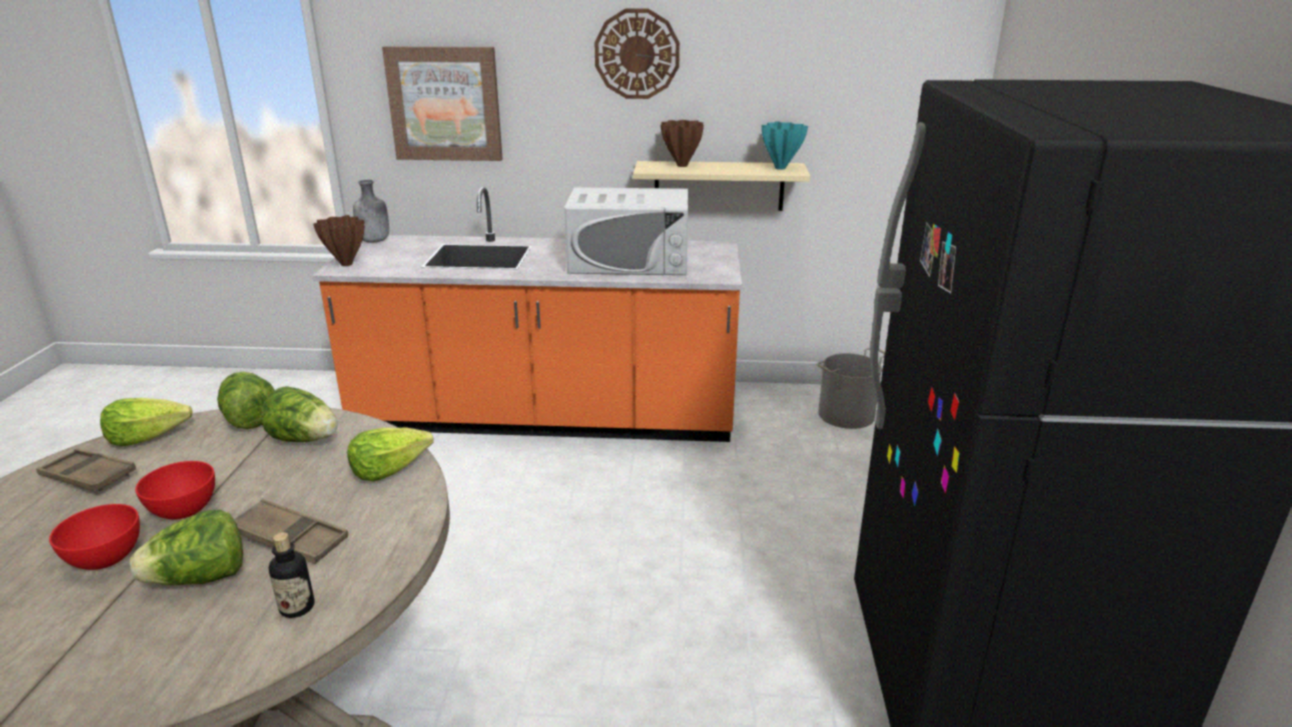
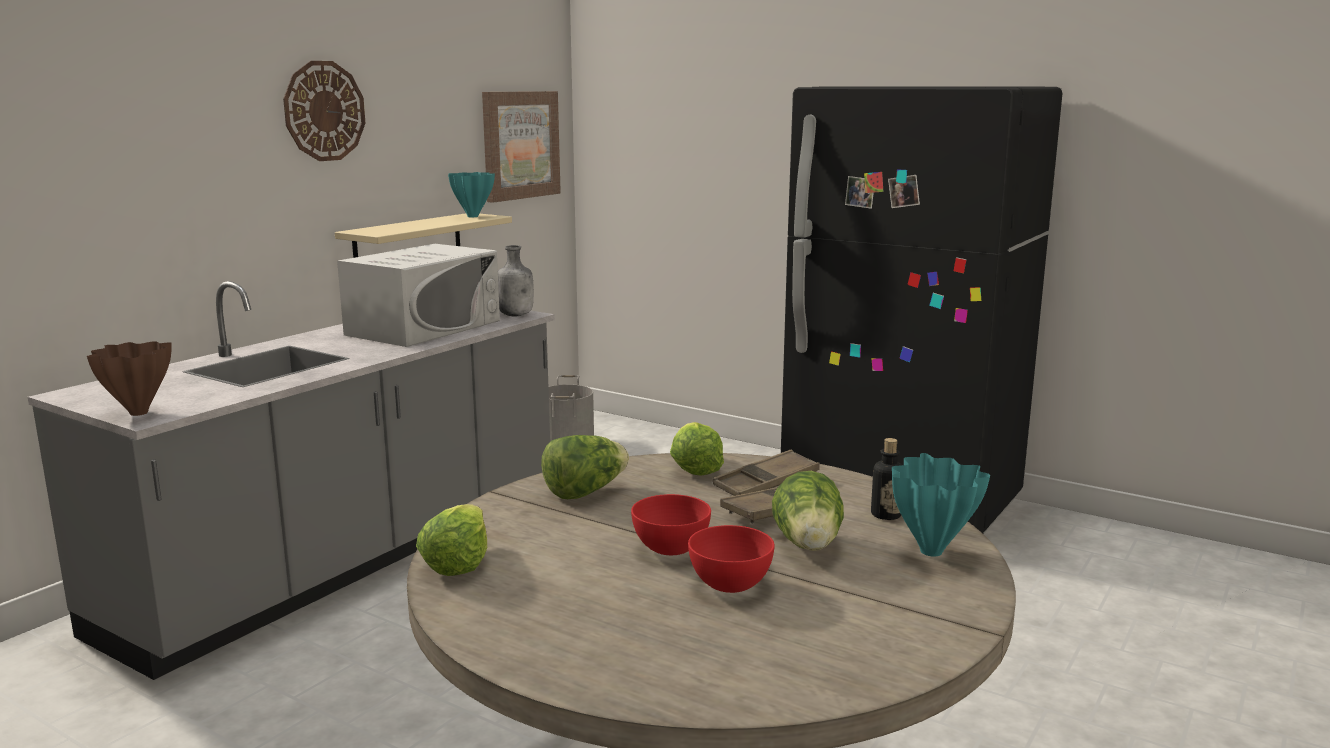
camera: 60 degrees left, 10 degrees down
(88, 476) = (520, 595): brown tray -> brown tray (766, 482)
(192, 661) = (931, 552): none -> turquoise vase
(249, 419) = (492, 512): lettuce -> none
(375, 241) = (79, 394): grey bottle -> grey bottle (516, 315)
(445, 104) = (107, 187): picture -> picture (520, 145)
(546, 418) = (349, 558): orange counter -> grey counter
(681, 165) = (392, 227): brown vase -> none

